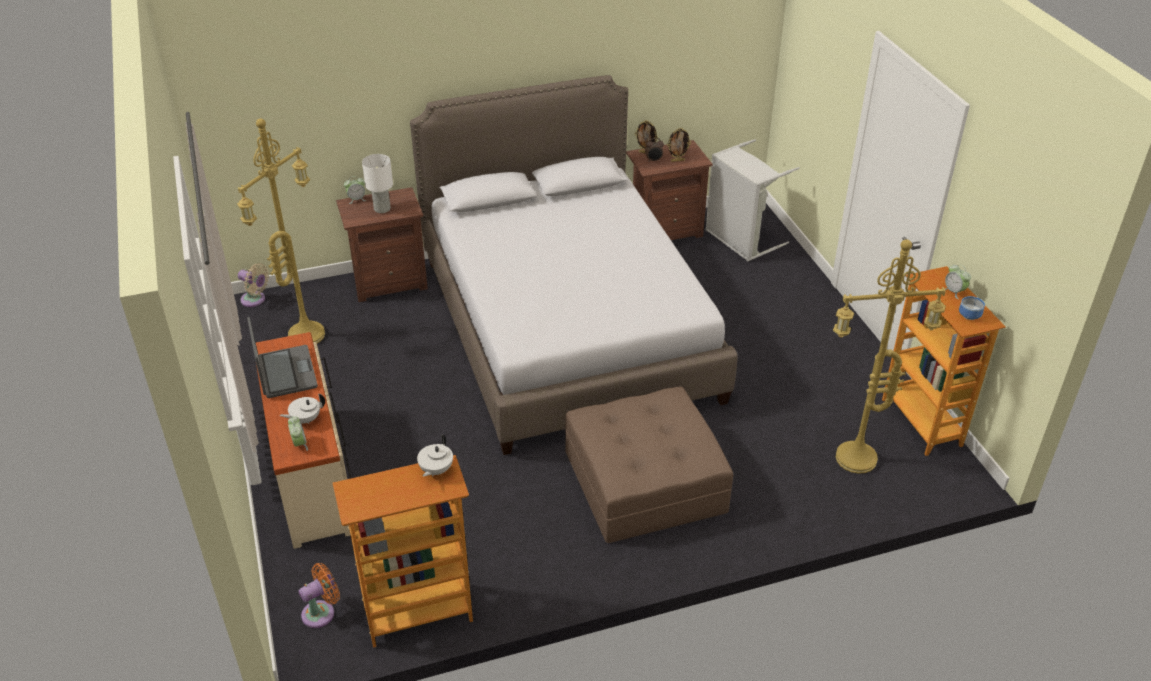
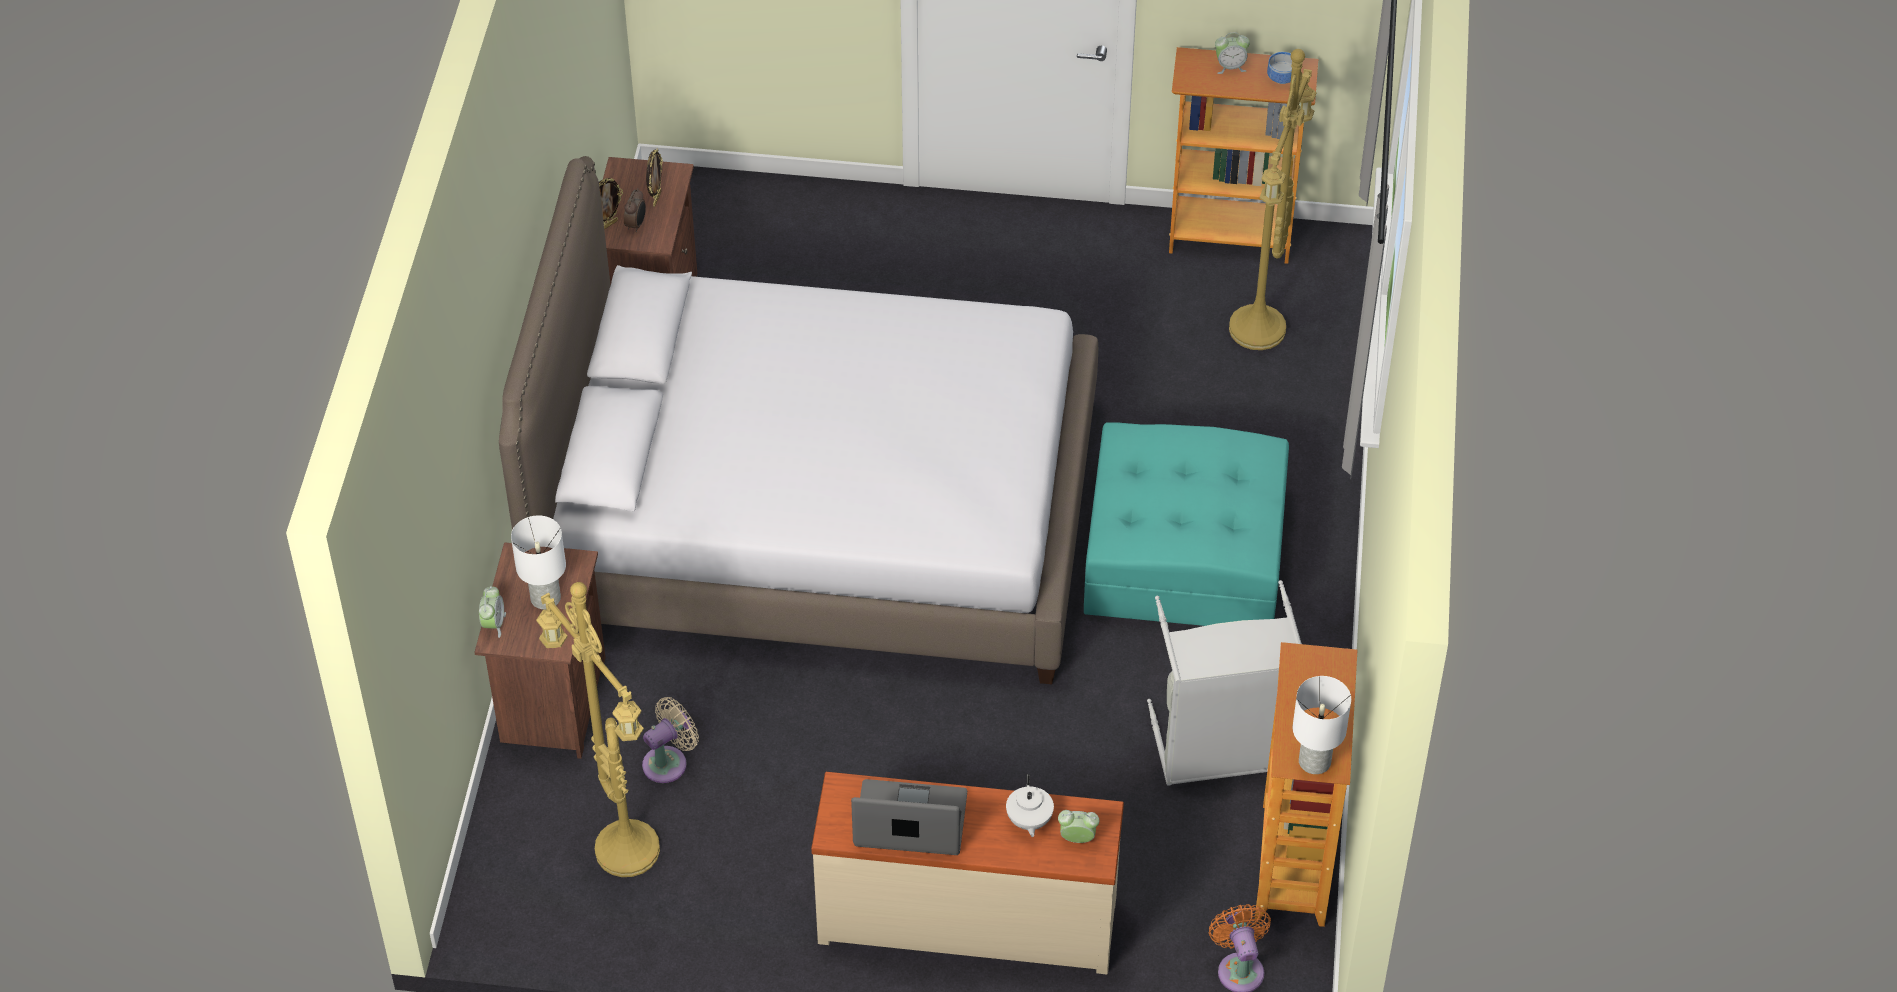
camera: 65 degrees left, 10 degrees up
(255, 300) = (480, 901): beige fan -> beige fan (669, 762)
(354, 500) = (1313, 761): none -> white table lamp
(435, 470) = (1300, 668): white teapot -> none
(645, 481) = (1184, 551): brown ottoman -> turquoise ottoman
(740, 240) = (736, 235): grey laundry basket -> grey laundry basket (1222, 749)

